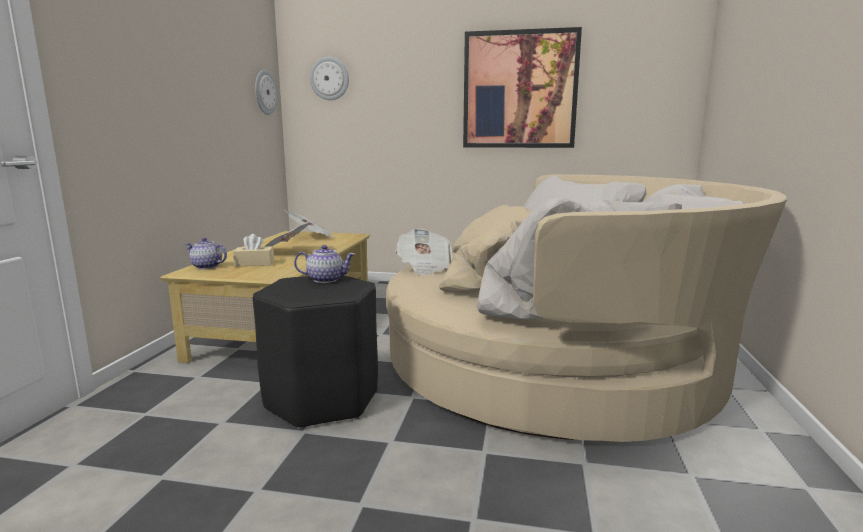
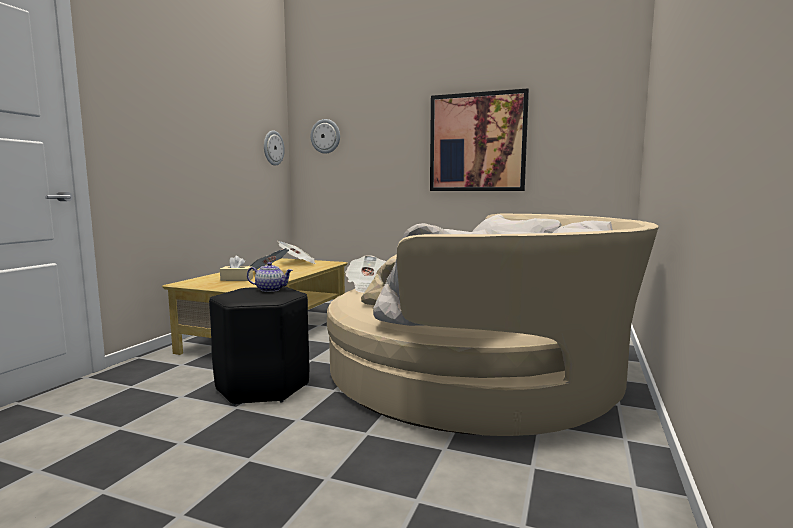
camera: 10 degrees right, 5 degrees down
(206, 266) = (200, 280): teapot -> none

